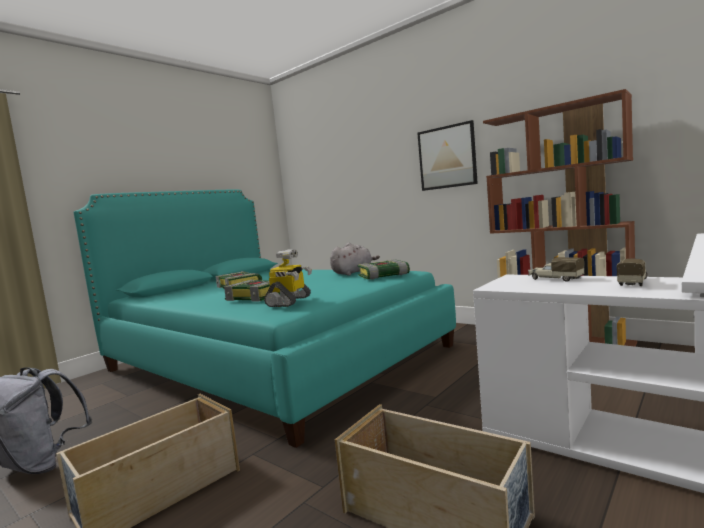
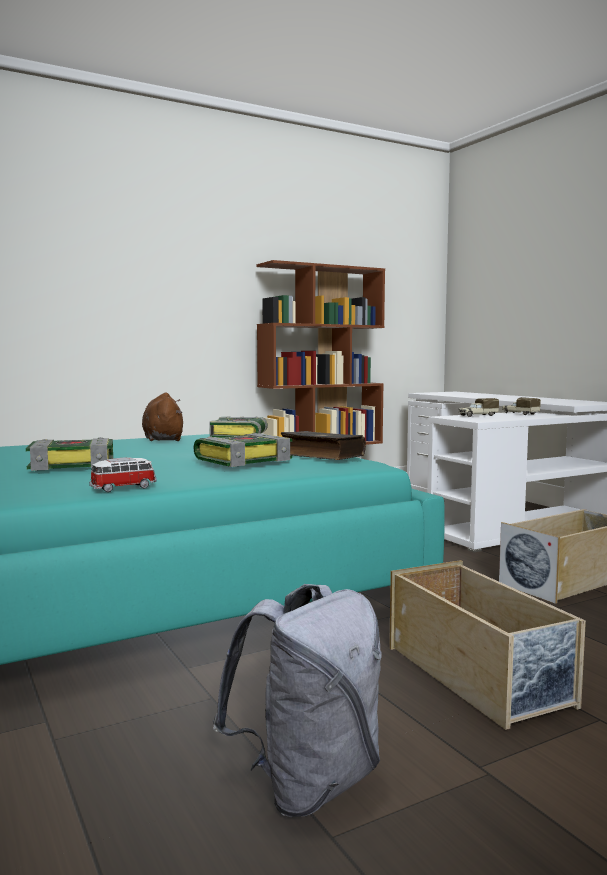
camera: 70 degrees left, 0 degrees up
(175, 303) = (124, 488): none -> toy car
(290, 301) = (321, 456): toy robot -> book
(353, 273) = (163, 439): grey plush toy -> brown plush toy
(447, 157) = (189, 289): picture -> none

